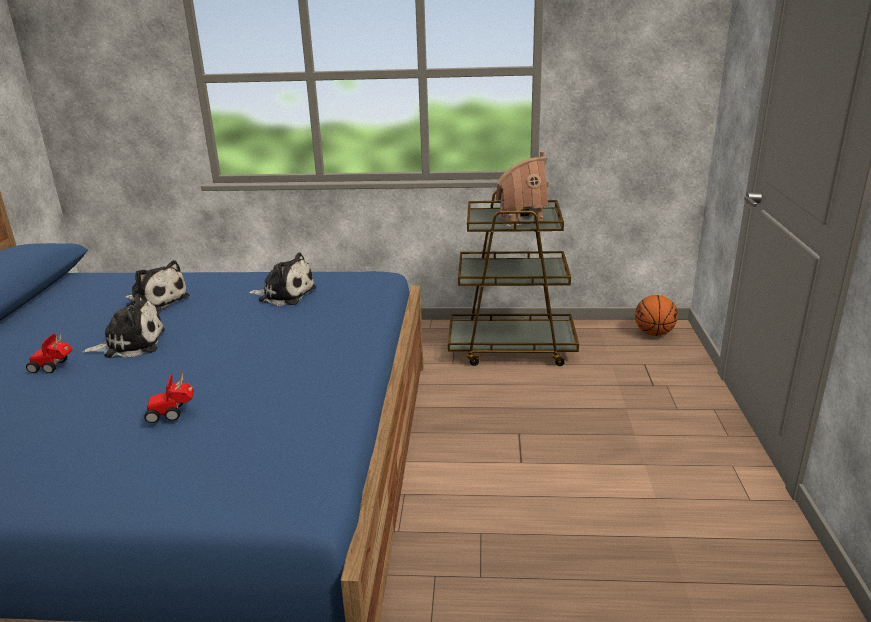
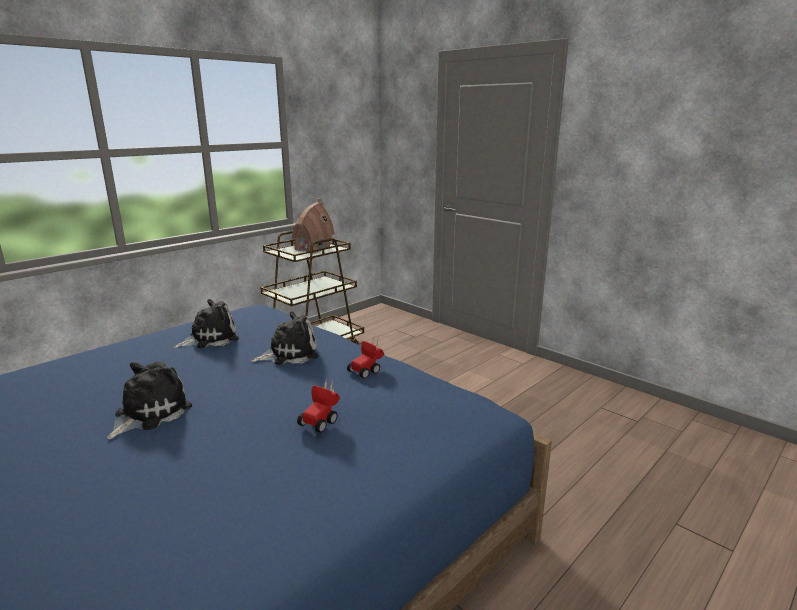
camera: 50 degrees left, 5 degrees down
(54, 367) = (105, 460): toy car -> toy car (367, 370)
(156, 301) = (89, 383): plush toy -> plush toy (289, 353)
(654, 333) = (376, 314): basketball -> none

